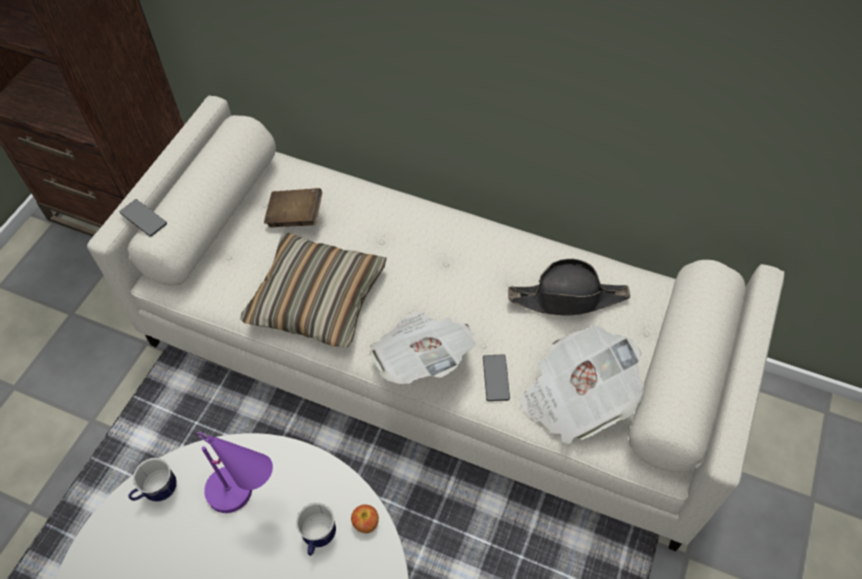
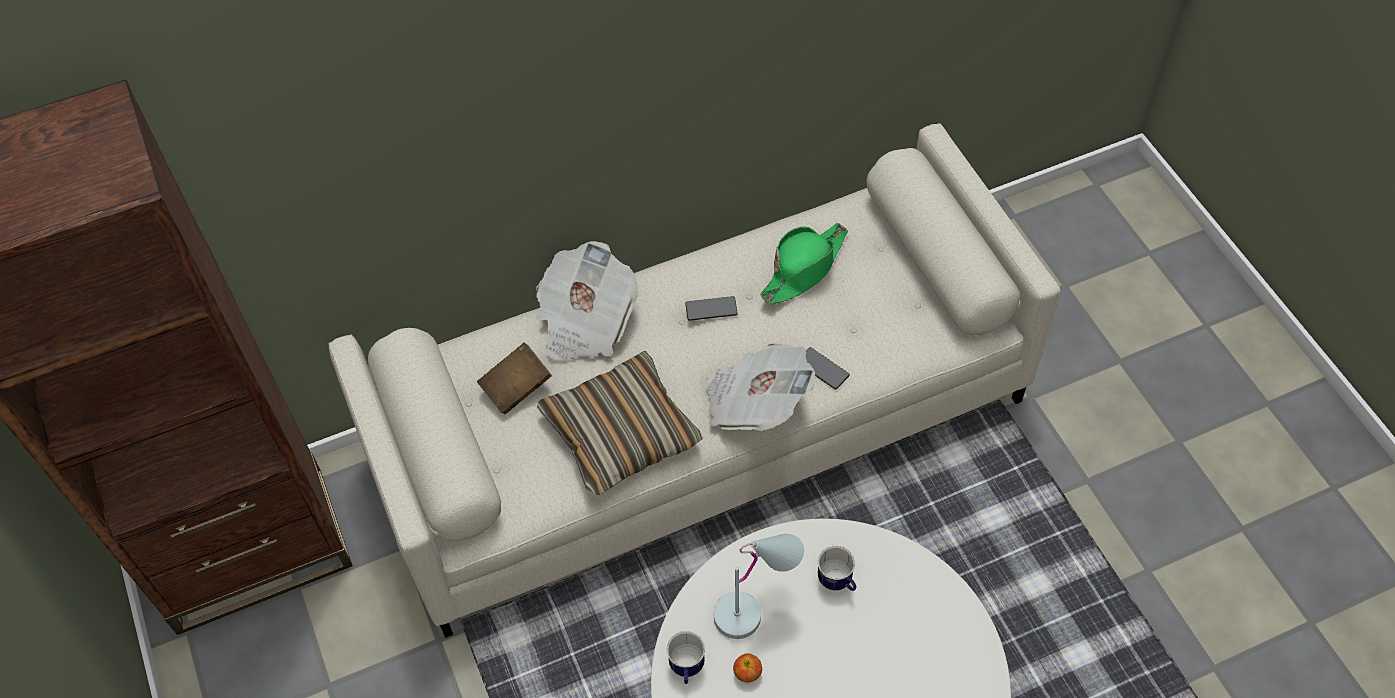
camera: 45 degrees left, 0 degrees up
(143, 218) = (428, 483): phone -> phone (711, 309)
(248, 498) = (757, 607): purple table lamp -> white table lamp
(366, 523) = (856, 542): apple -> apple (747, 673)
(568, 298) = (804, 268): black hat -> green hat
(575, 397) = (889, 333): newspaper -> newspaper (585, 321)

